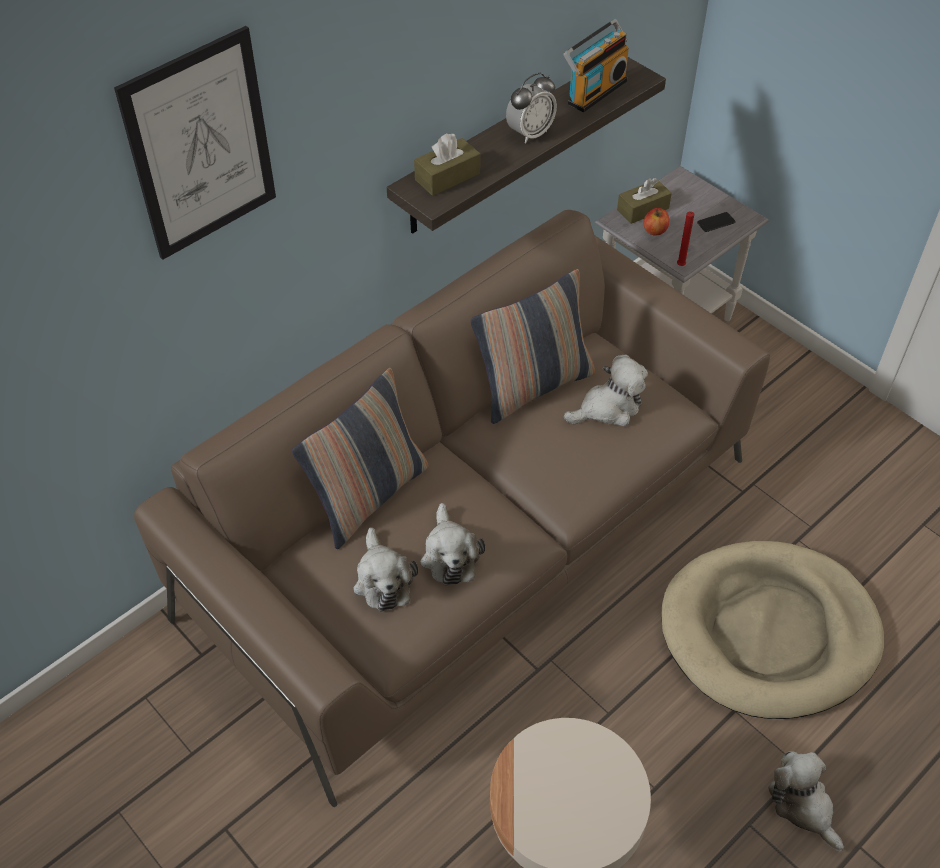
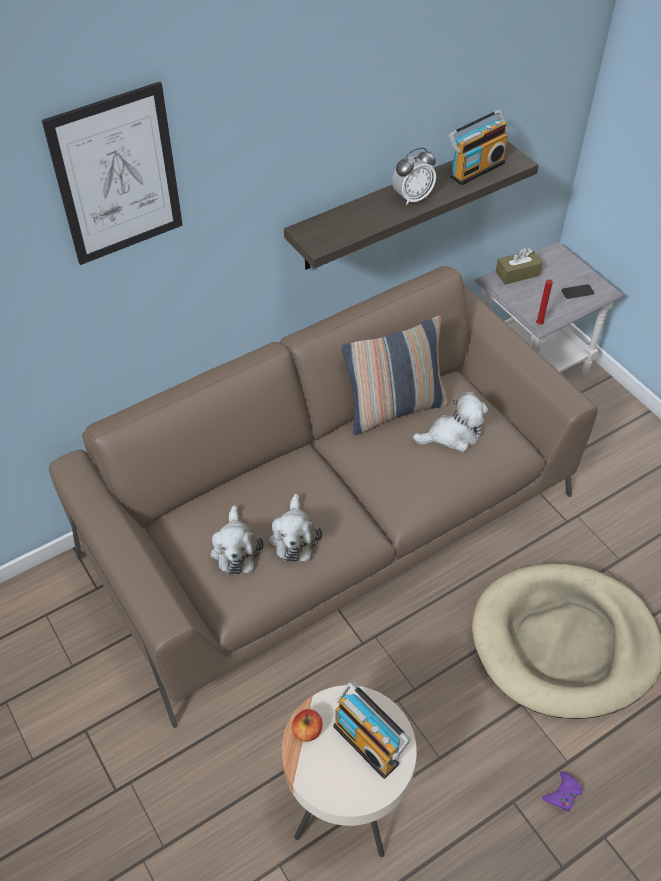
camera: 10 degrees right, 0 degrees up
(369, 496) = (240, 480): pillow -> none
(447, 177) = (335, 225): brown tissue box -> none
(591, 782) = (368, 742): none -> radio
(655, 230) = (524, 292): apple -> apple (307, 731)
(803, 805) = (563, 794): plush toy -> purple game controller

